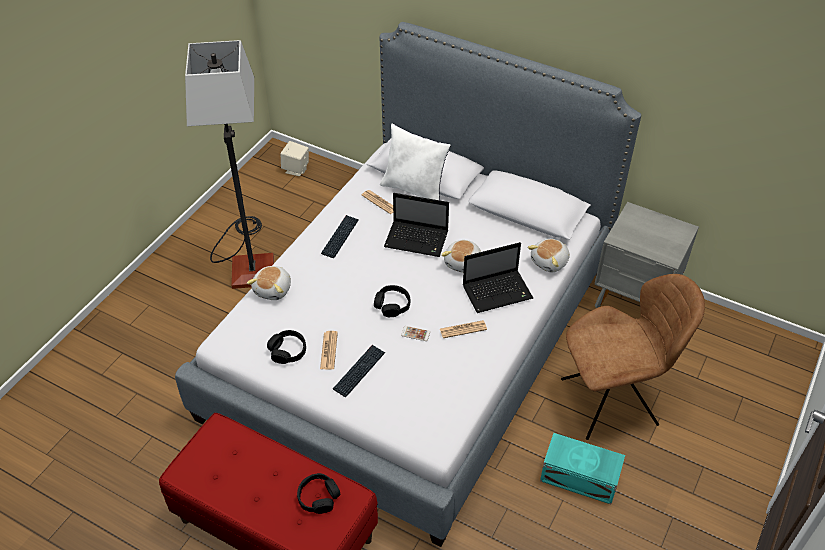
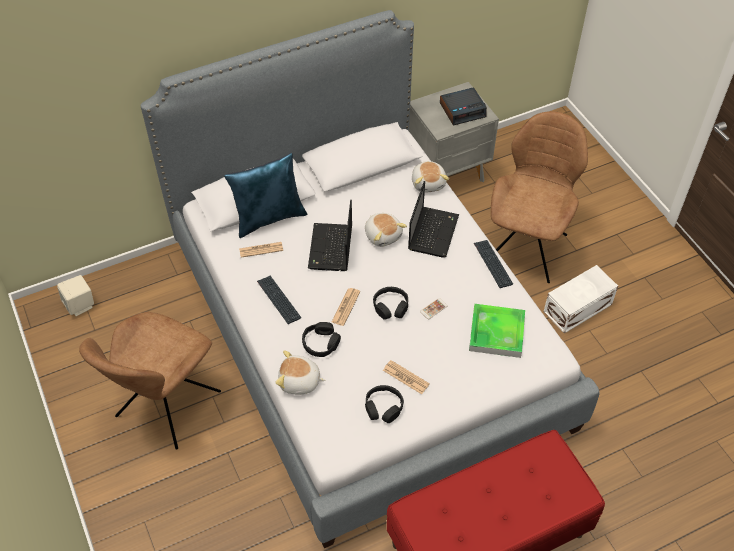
camera: 55 degrees left, 5 degrees up
(248, 261) = (166, 407): floor lamp -> brown chair
(273, 289) = (299, 382): plush toy -> plush toy turned 135 degrees clockwise
(318, 497) = (535, 470): black headphones -> black headphones (321, 343)
(359, 371) = (444, 368): keyboard -> keyboard (492, 264)
(415, 190) = (269, 218): white pillow -> blue pillow
(418, 239) = (331, 249): laptop -> laptop turned 135 degrees clockwise
(427, 389) = (496, 333): none -> tray
(463, 329) = (454, 276): newspaper -> newspaper (346, 307)
(580, 479) = (579, 308): turquoise storage box -> white storage box
(659, 240) = (463, 110): none -> alarm clock

